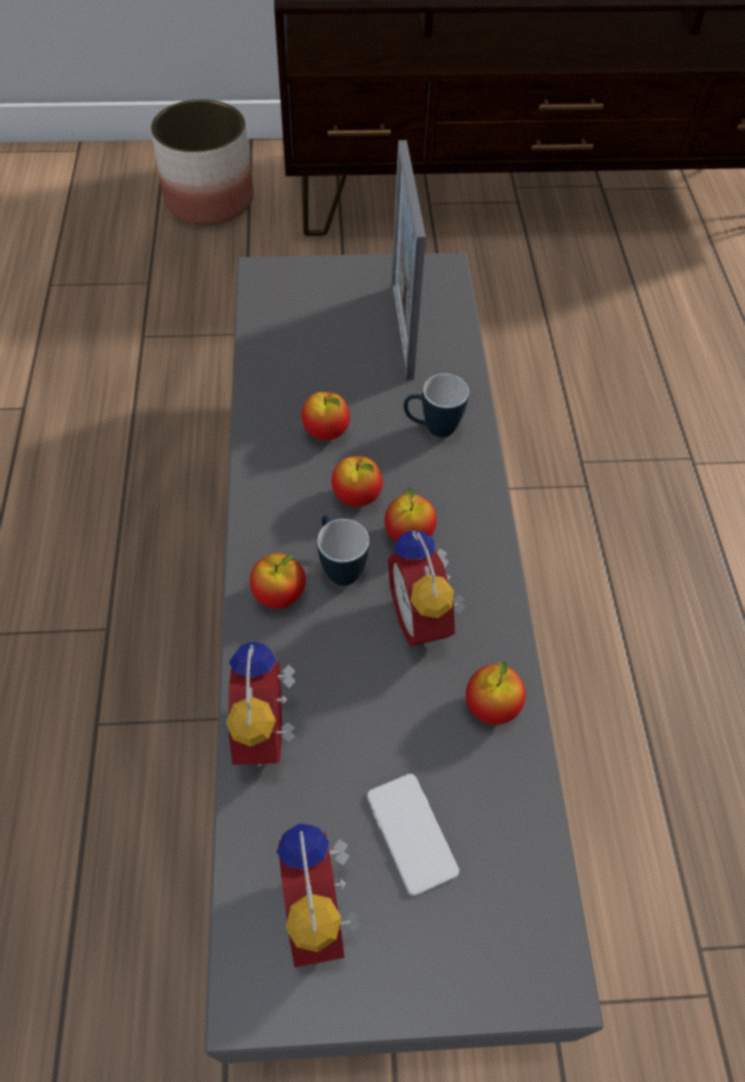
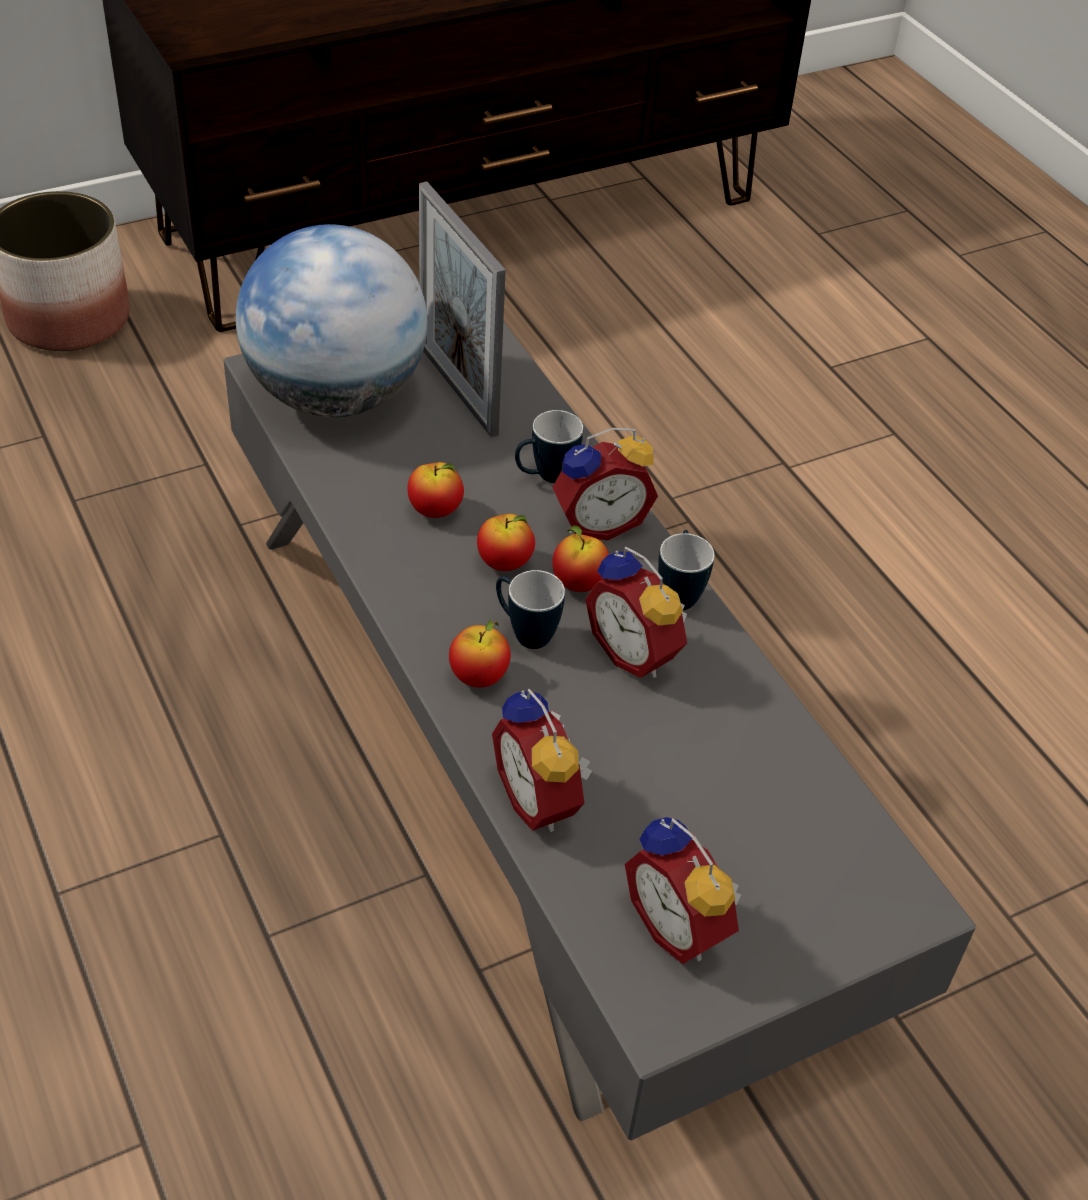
camera: 25 degrees left, 10 degrees down
(304, 310) = (336, 395): none -> globe
(411, 833) = (729, 837): phone -> none
(455, 483) = (598, 522): none -> alarm clock
(491, 572) = (679, 592): none -> mug
(491, 706) = (743, 708): apple -> none

